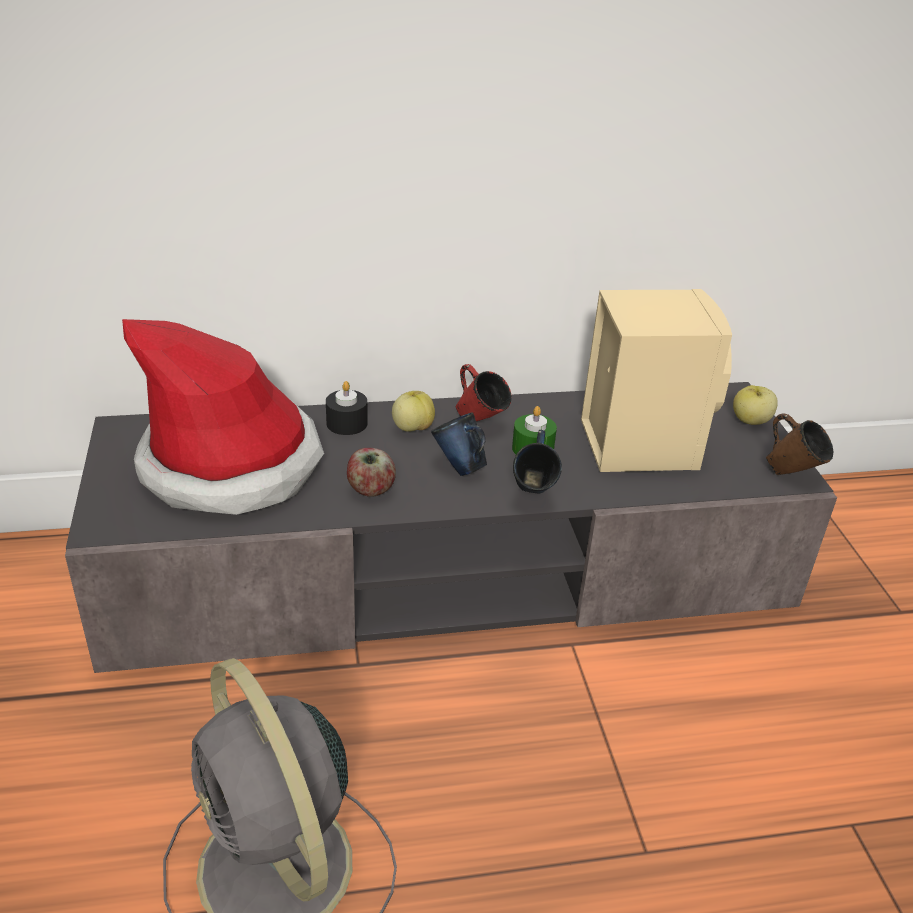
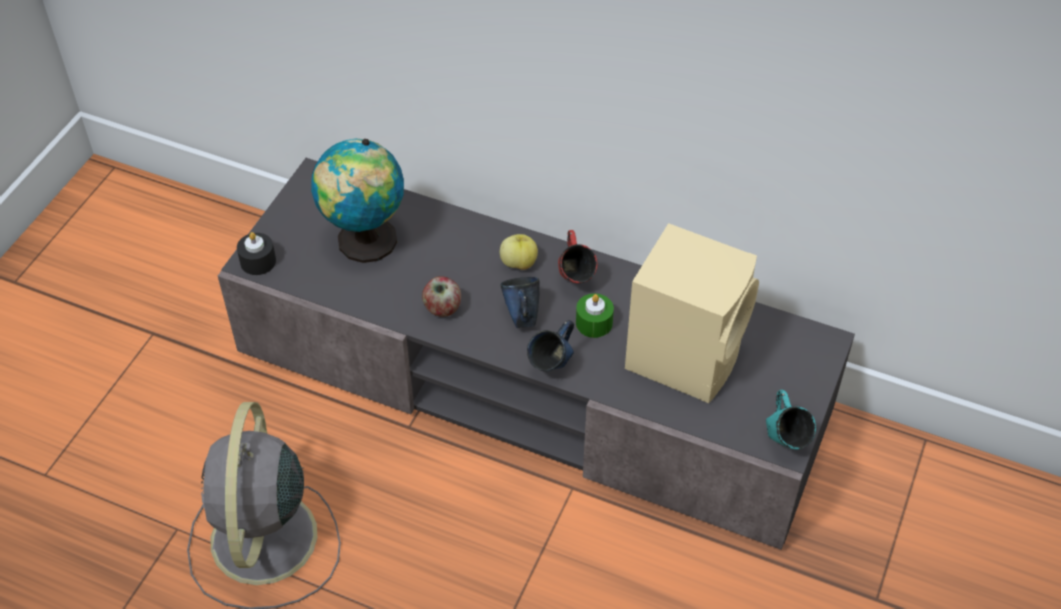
camera: 35 degrees right, 15 degrees up
(231, 465) = (365, 243): hat -> globe
(347, 423) = (473, 237): black candle -> black candle (258, 261)
(750, 421) = (807, 375): apple -> none
(791, 474) = (784, 442): brown mug -> turquoise mug

